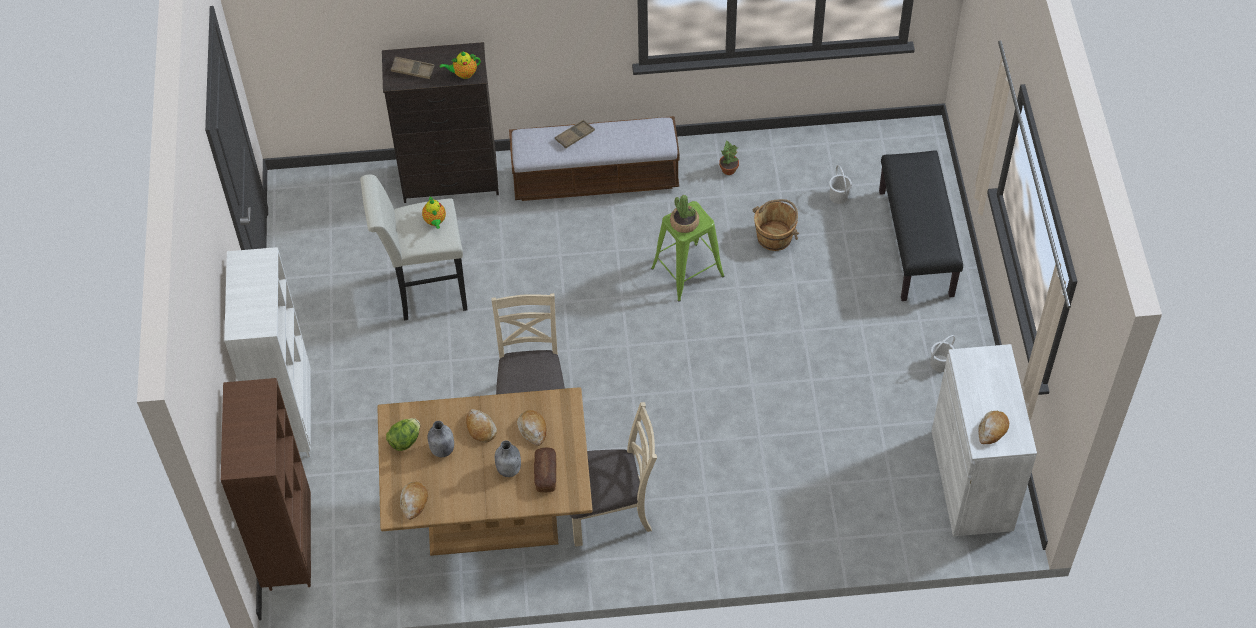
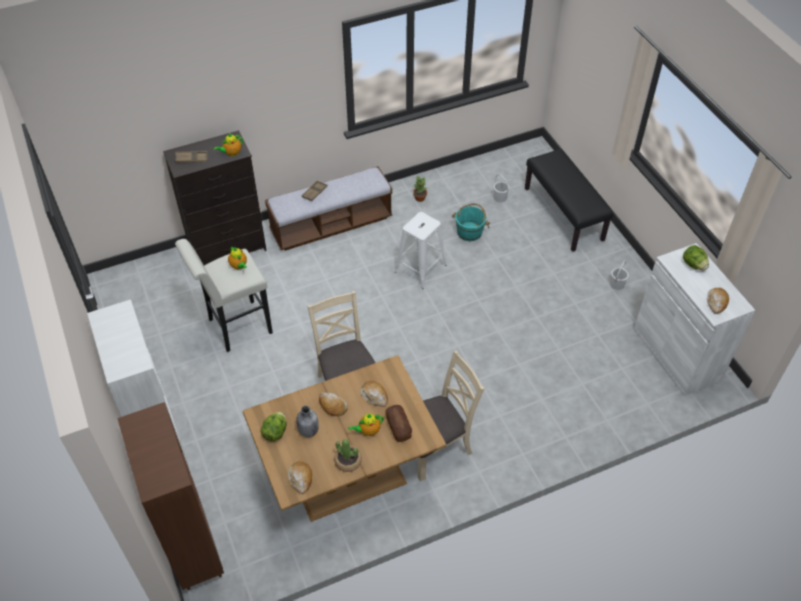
camera: 20 degrees left, 5 degrees down
(509, 469) = (368, 431): grey bottle -> teapot
(684, 223) = (420, 227): potted plant -> potted plant (348, 461)
(688, 272) = (421, 268): green stool -> white stool
(775, 236) = (469, 232): brown bucket -> turquoise bucket
(990, 372) = (693, 265): none -> lettuce

